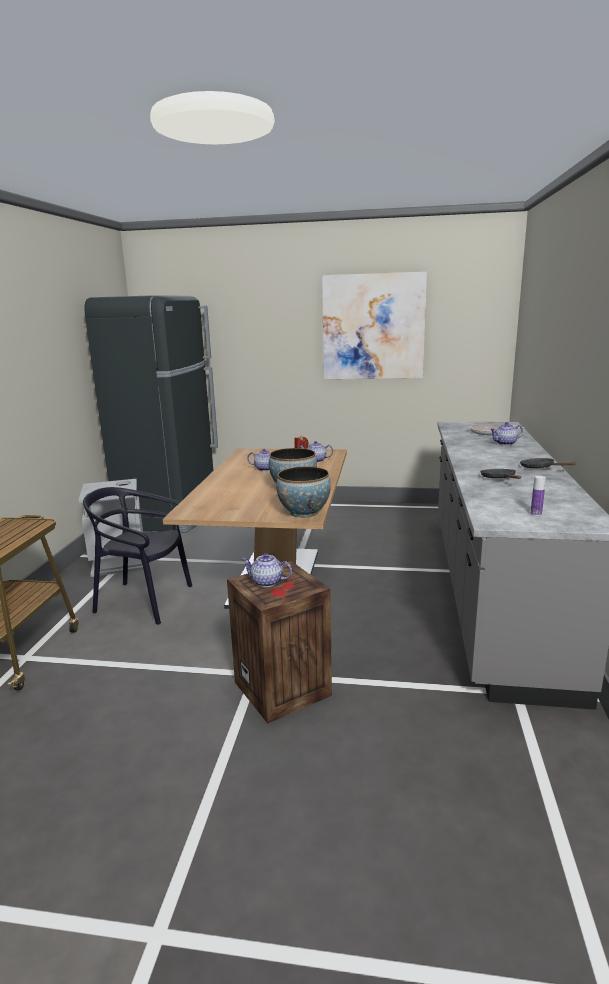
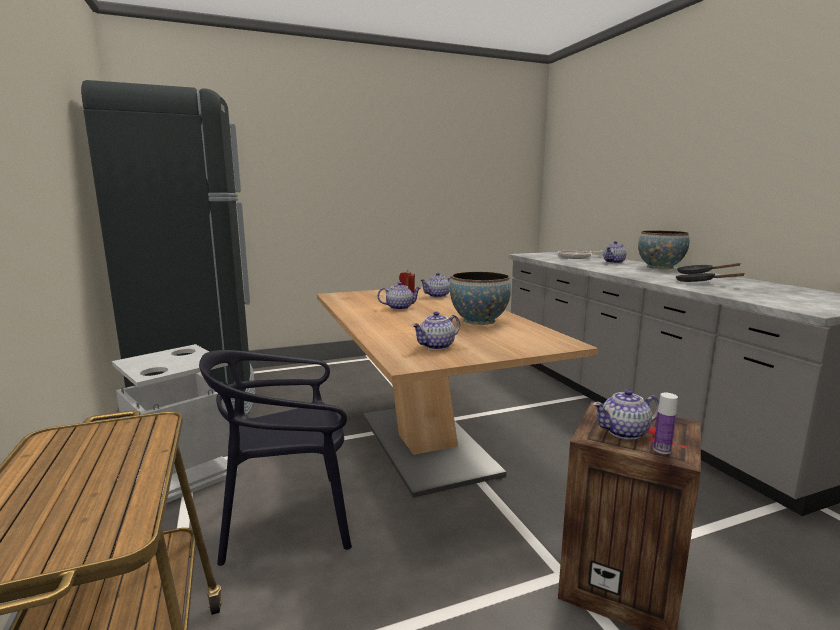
camera: 30 degrees left, 5 degrees down
(223, 504) = (437, 346): none -> teapot
(304, 513) = (552, 341): bowl -> bowl (660, 267)
(373, 327) = (422, 163): picture -> none
(536, 514) = (818, 301): bottle -> bottle (662, 450)

